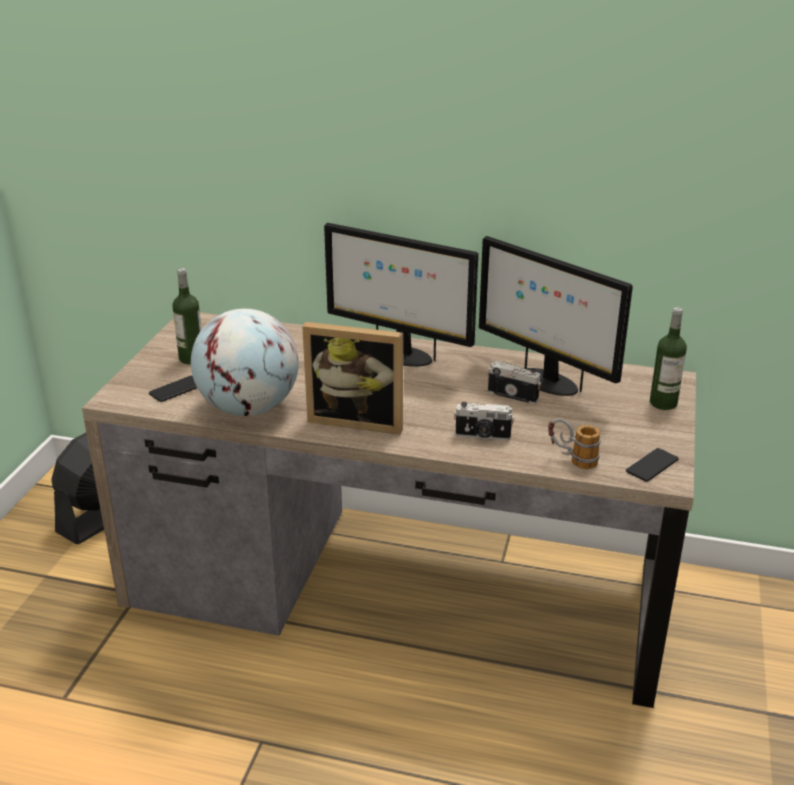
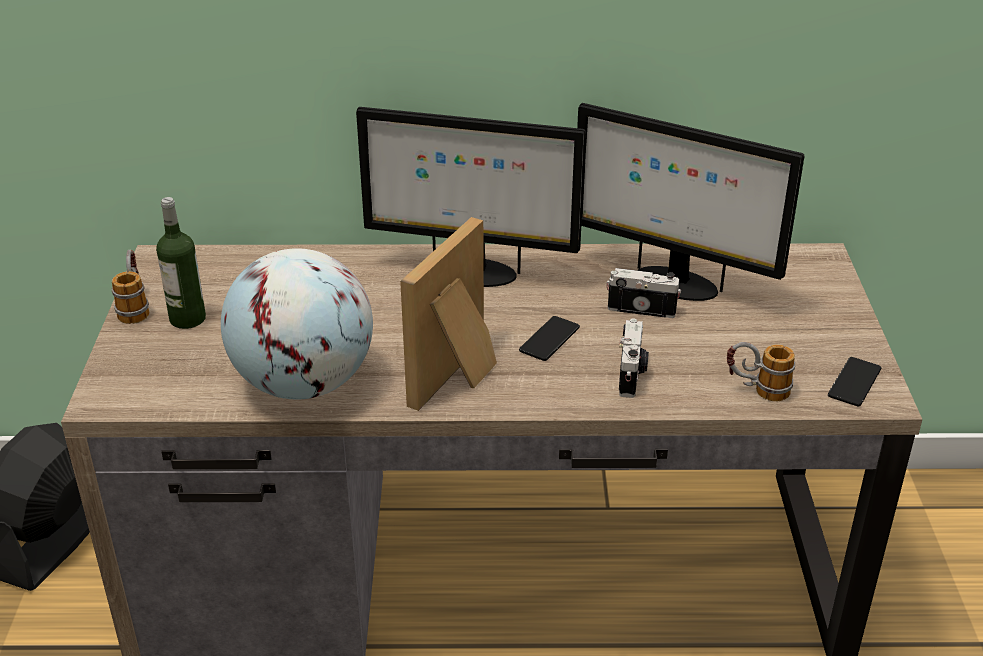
camera: 15 degrees left, 5 degrees up
(161, 346) = (135, 306): none -> mug
(176, 389) = (188, 371): phone -> phone (549, 339)
(358, 419) = (460, 377): picture frame -> picture frame turned 120 degrees clockwise
(482, 436) = (631, 375): camera -> camera turned 75 degrees counterclockwise
(663, 403) = (826, 292): bottle -> none

